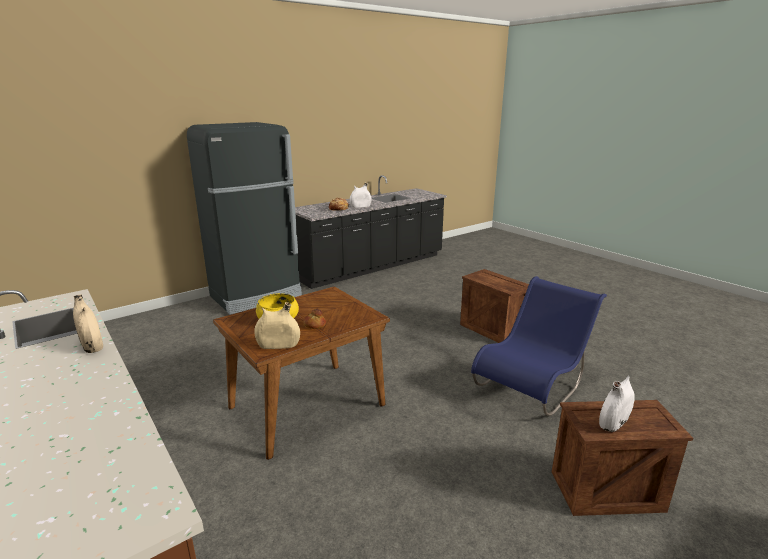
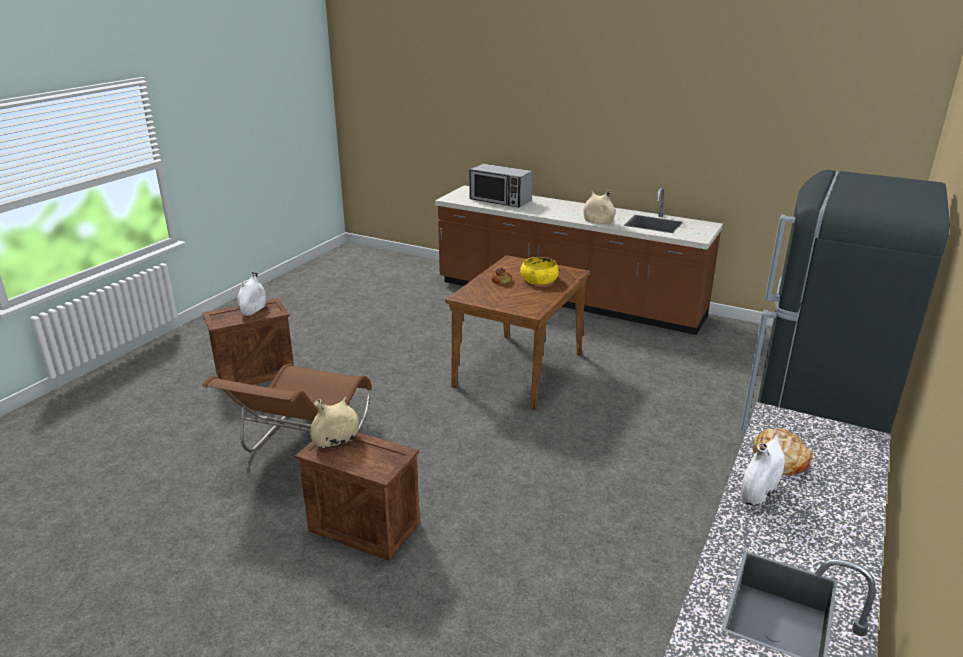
camera: 155 degrees right, 5 degrees up
(86, 461) = (500, 200): none -> microwave
(278, 345) = (507, 265): beige vase -> beige vase (336, 441)
(533, 383) = (302, 445): blue chair -> brown chair

